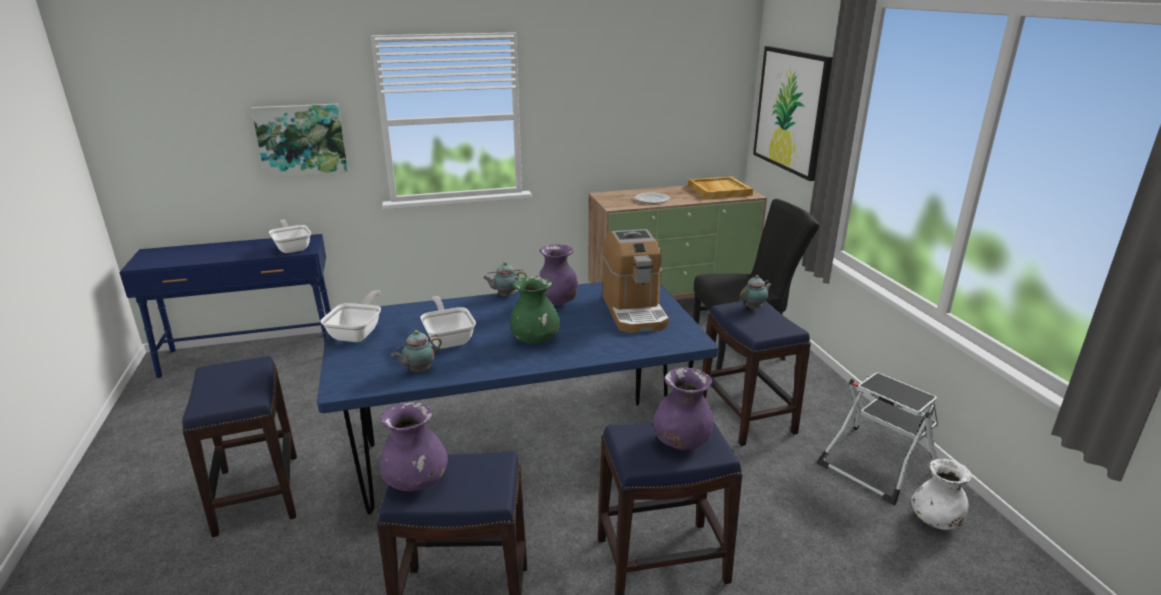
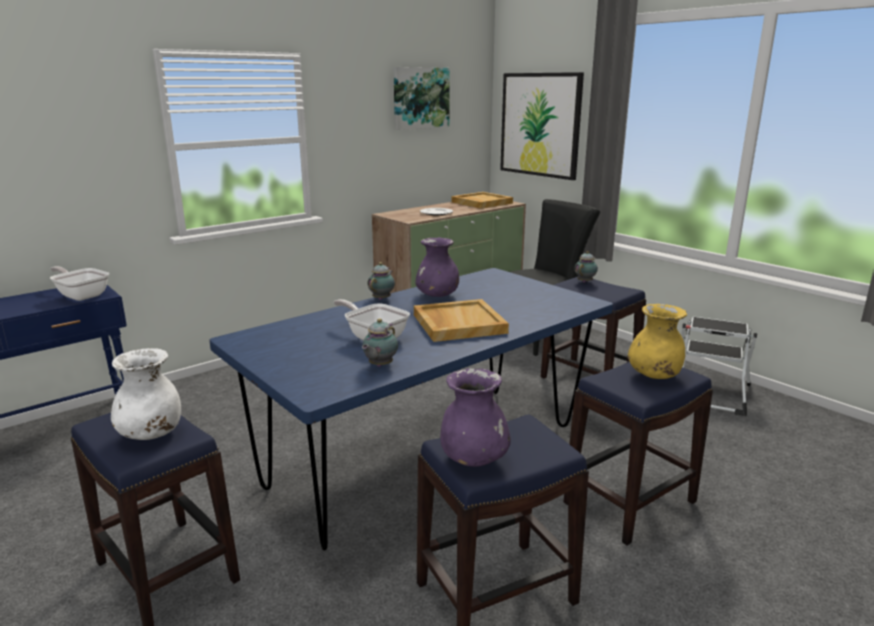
camera: 25 degrees left, 5 degrees down
(301, 139) = (74, 168): picture -> picture (420, 98)
(358, 333) = (269, 349): frying pan -> none
(505, 296) = (382, 298): teapot -> teapot turned 150 degrees clockwise
(535, 339) = (458, 323): green vase -> beige tray
(634, 311) = (513, 291): coffee machine -> none
(681, 442) = (654, 375): purple vase -> yellow vase
(935, 521) = (780, 418): white vase -> white vase (151, 434)

